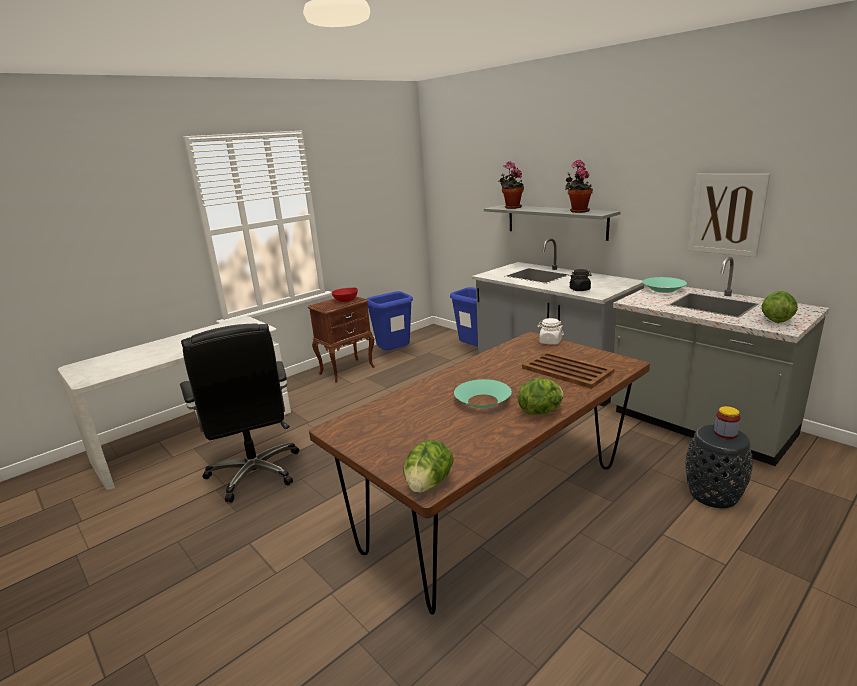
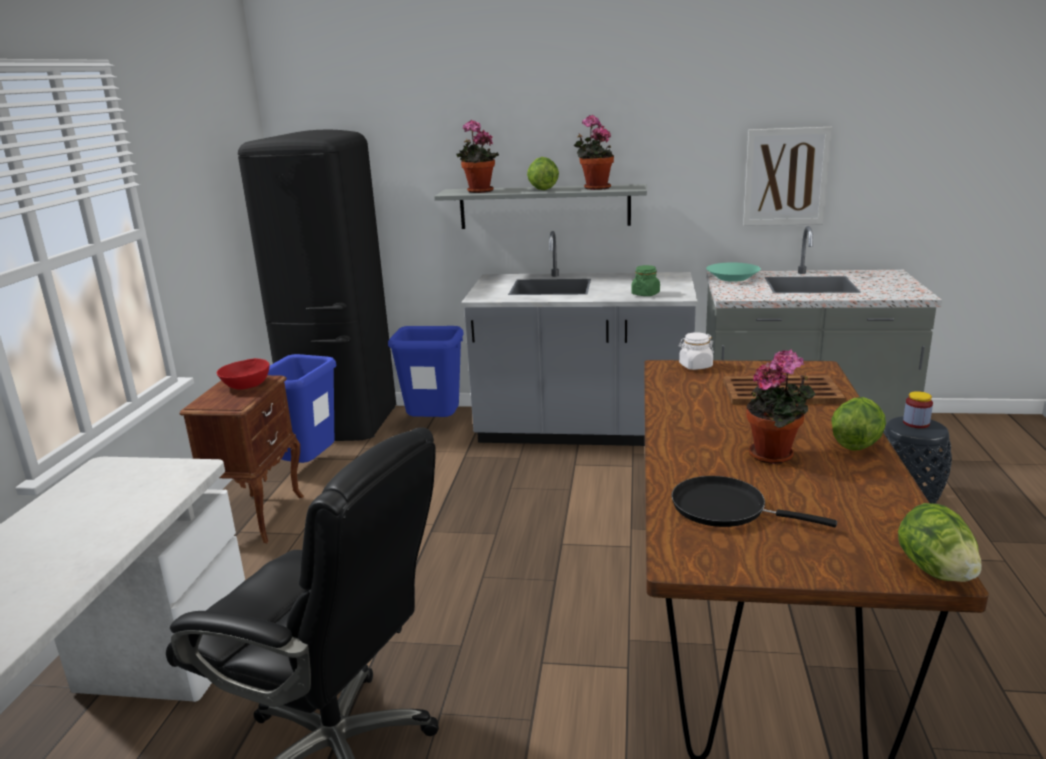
camera: 40 degrees left, 0 degrees up
(401, 415) = (725, 508): none -> black frying pan
(435, 338) = (341, 424): none -> black fridge
(483, 401) = (775, 455): turquoise bowl -> potted plant
(580, 289) = (645, 294): black jar -> green jar
(775, 320) = (894, 289): lettuce -> lettuce (542, 189)

